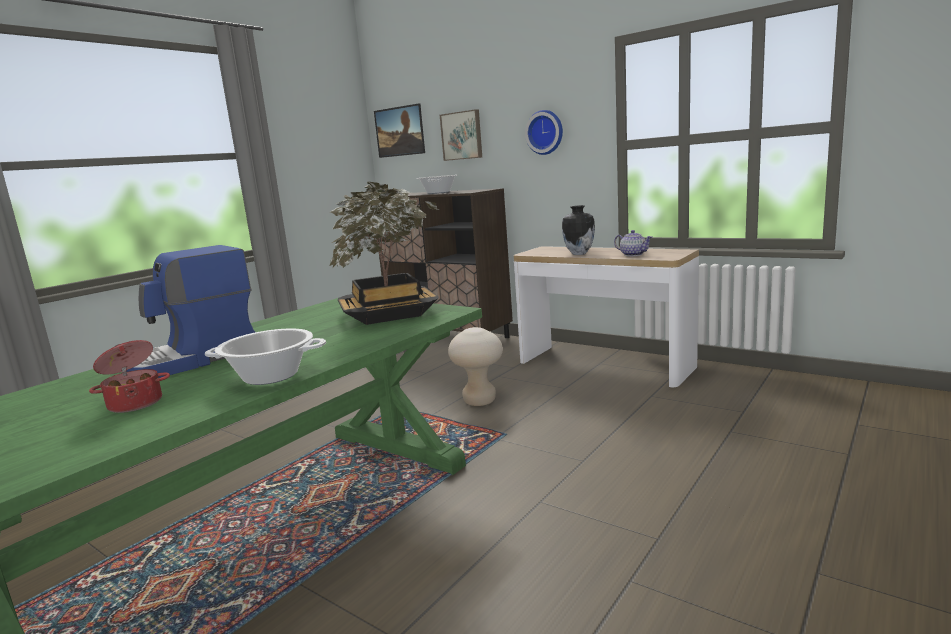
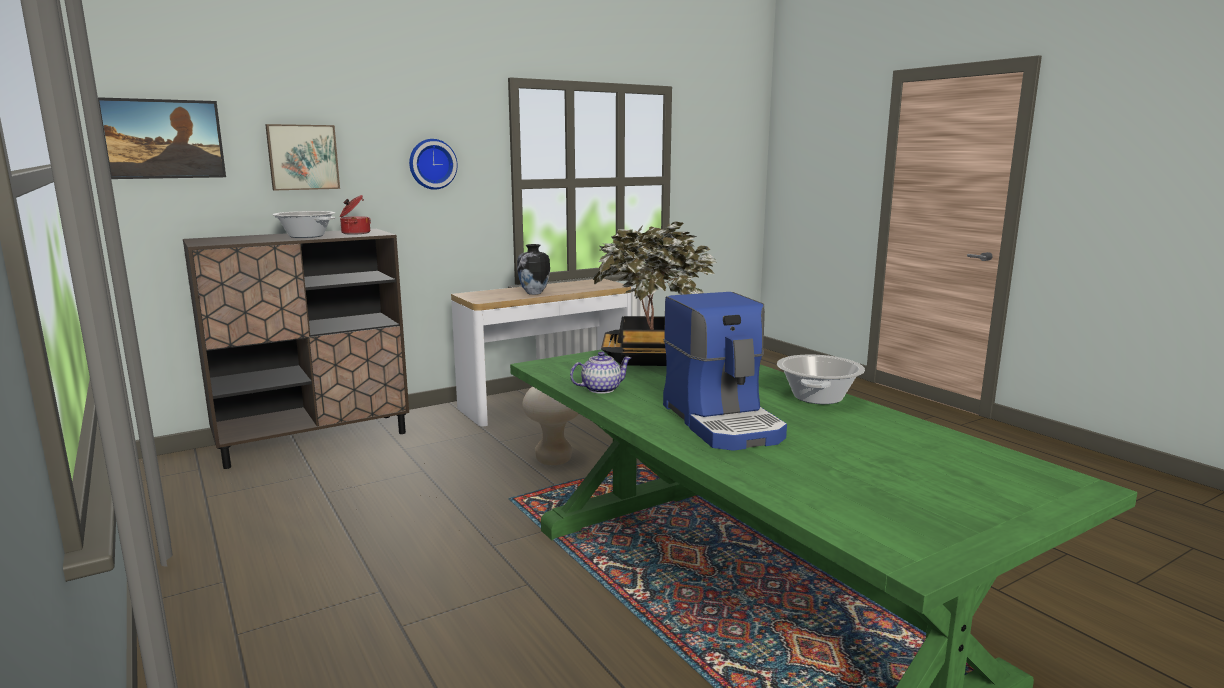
camera: 70 degrees left, 0 degrees up
(135, 403) = (856, 438): cooking pot -> cooking pot (355, 233)
(633, 254) = (581, 287): teapot -> teapot (600, 389)

